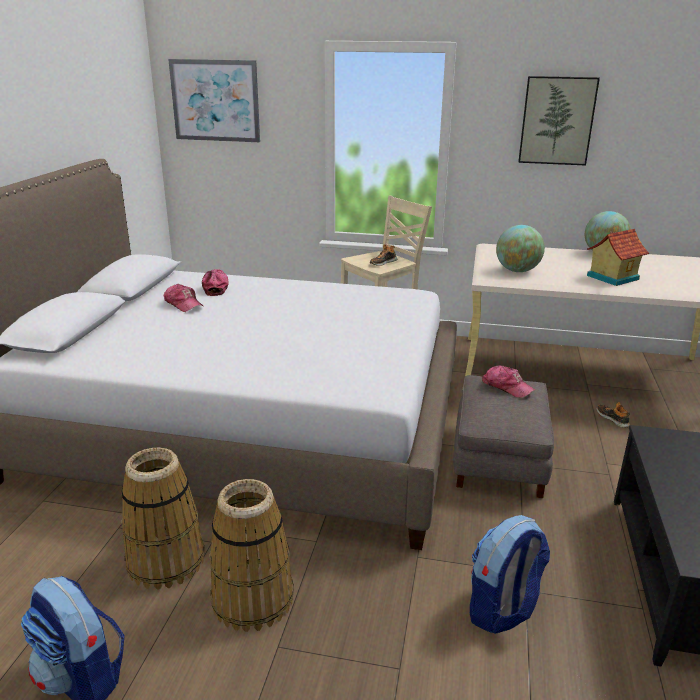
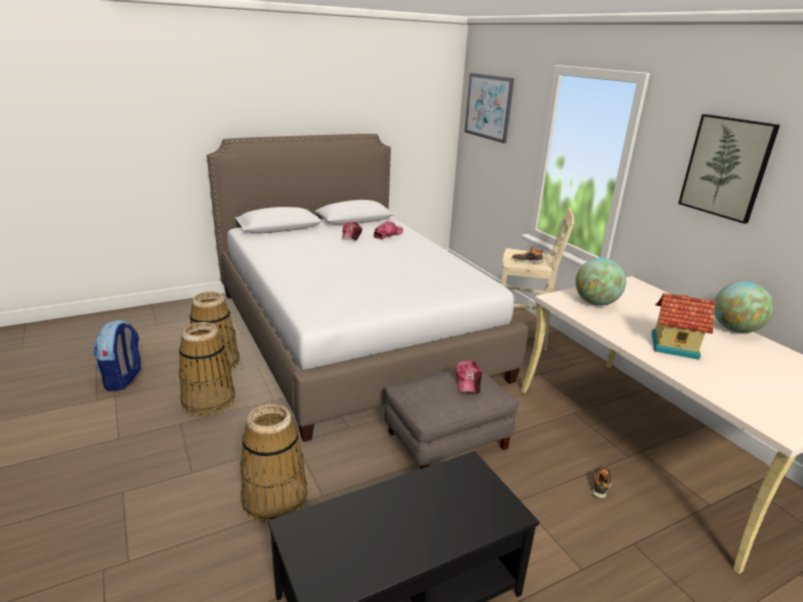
camera: 50 degrees right, 0 degrees up
(502, 610) = (274, 498): backpack -> basket

